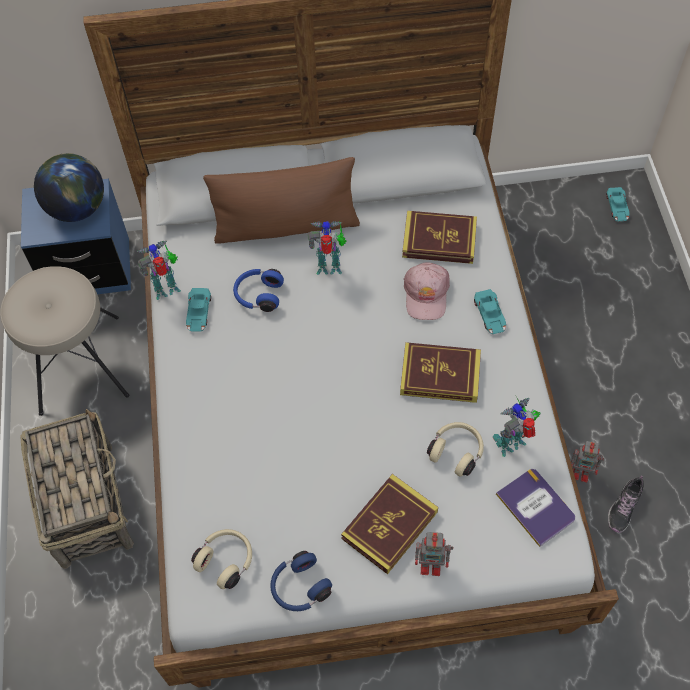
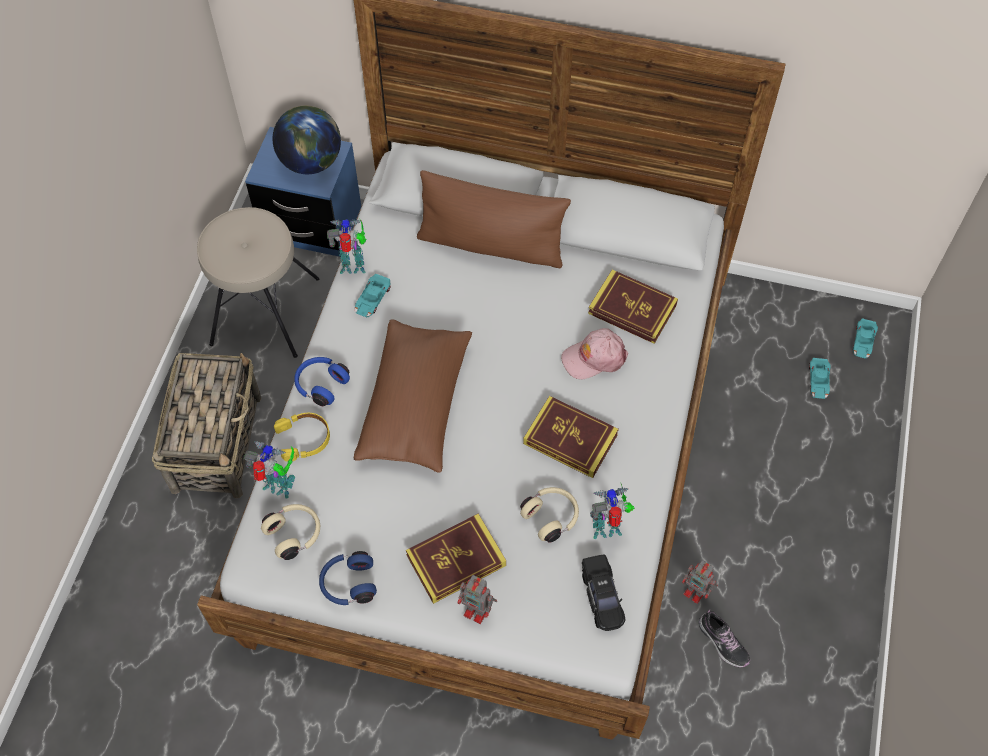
camera: 20 degrees right, 0 degrees up
(193, 466) = (304, 439): none -> yellow headphones
(258, 295) = (434, 302): blue headphones -> blue headphones (321, 384)
(285, 396) = (415, 405): none -> brown pillow
(330, 268) = (514, 300): toy robot -> toy robot (279, 488)
(426, 294) = (594, 357): pink cap -> pink cap turned 45 degrees clockwise
(490, 315) = (647, 399): turquoise toy car -> turquoise toy car (818, 381)
(536, 507) = (602, 597): book -> black toy car
(624, 507) = (722, 642): shoe -> shoe turned 90 degrees counterclockwise

